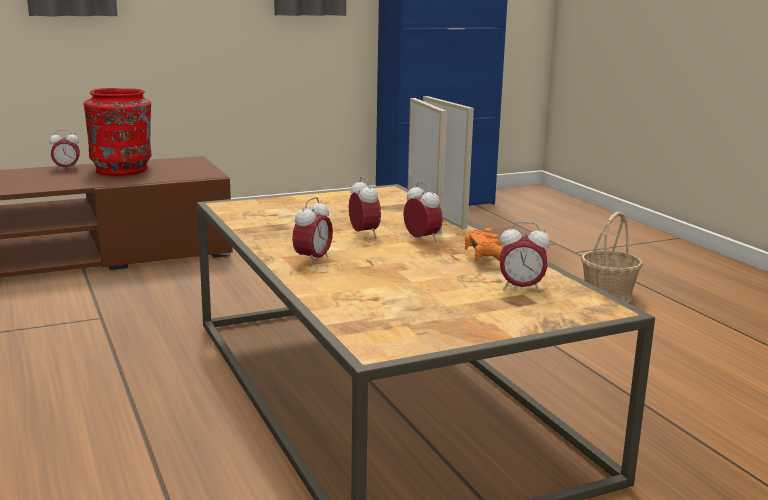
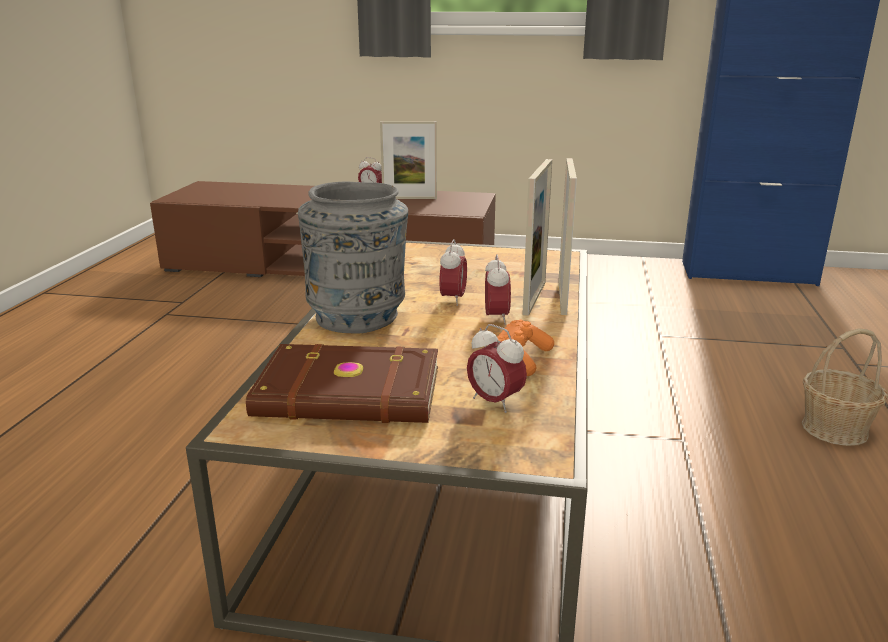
camera: 35 degrees right, 5 degrees up
(123, 170) = (409, 198): red vase -> picture frame
(313, 260) = (359, 317): alarm clock -> grey vase
(413, 308) = (349, 393): none -> brown book

